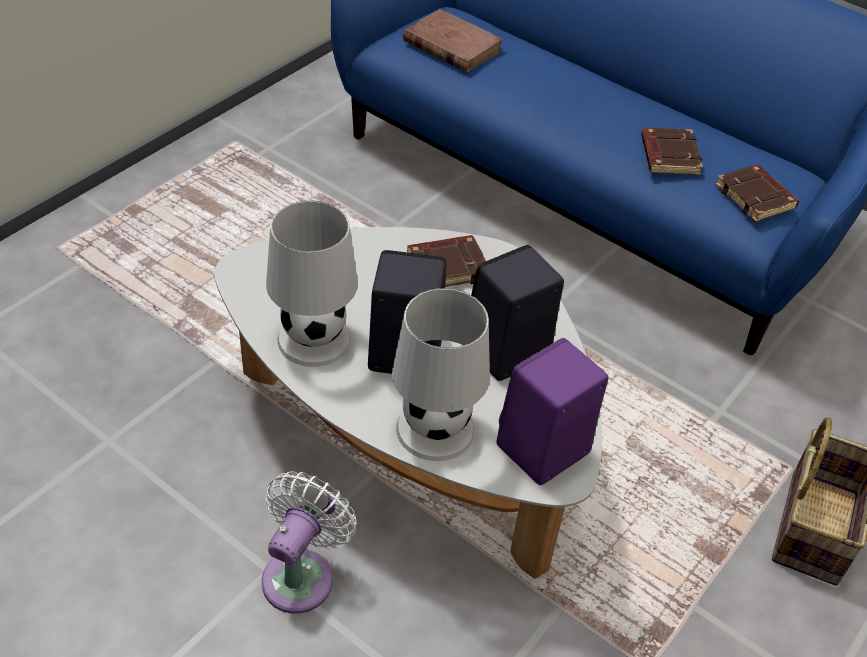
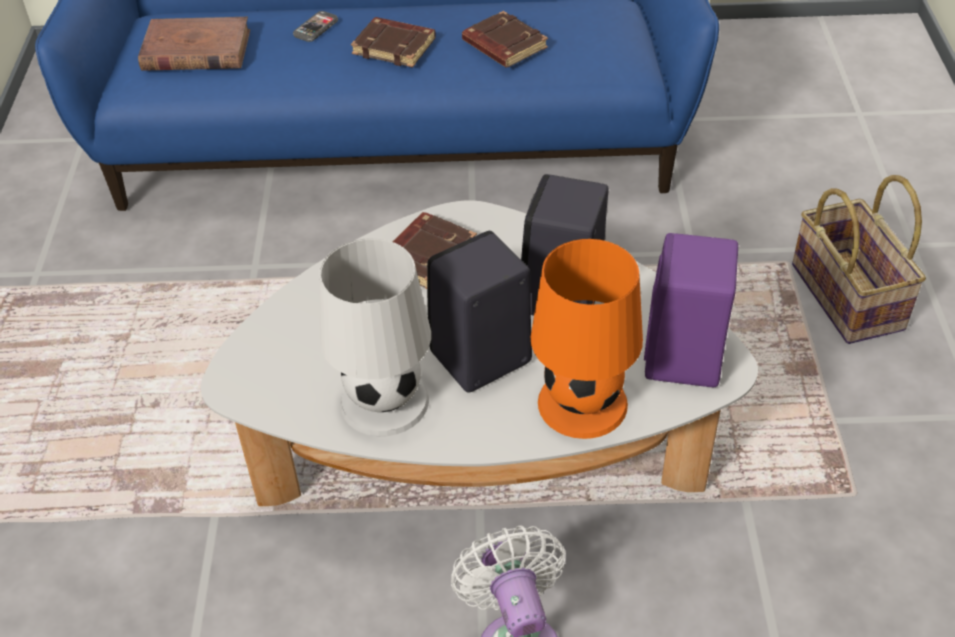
camera: 35 degrees left, 0 degrees up
(435, 428) = (582, 402): white table lamp -> orange table lamp
(547, 72) = (316, 28): none -> phone
(756, 198) = (609, 41): brown book -> brown book (395, 47)

